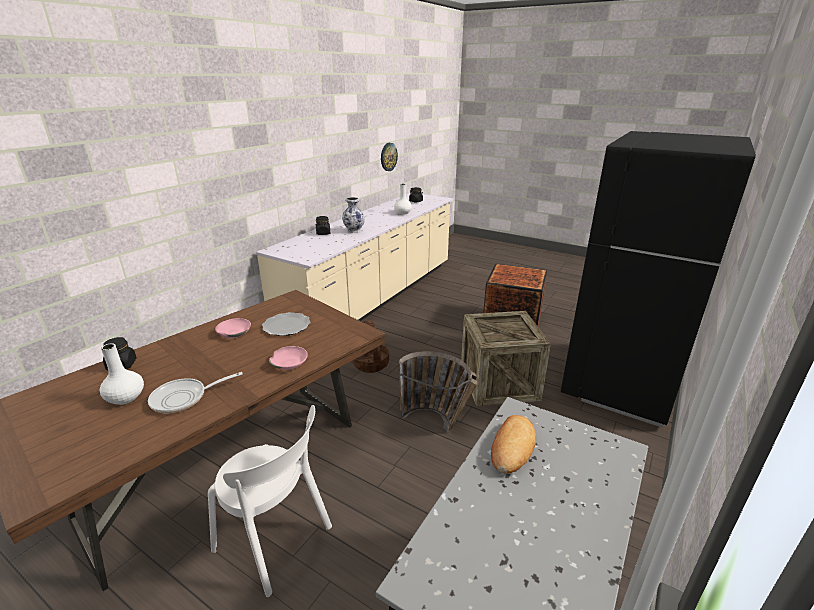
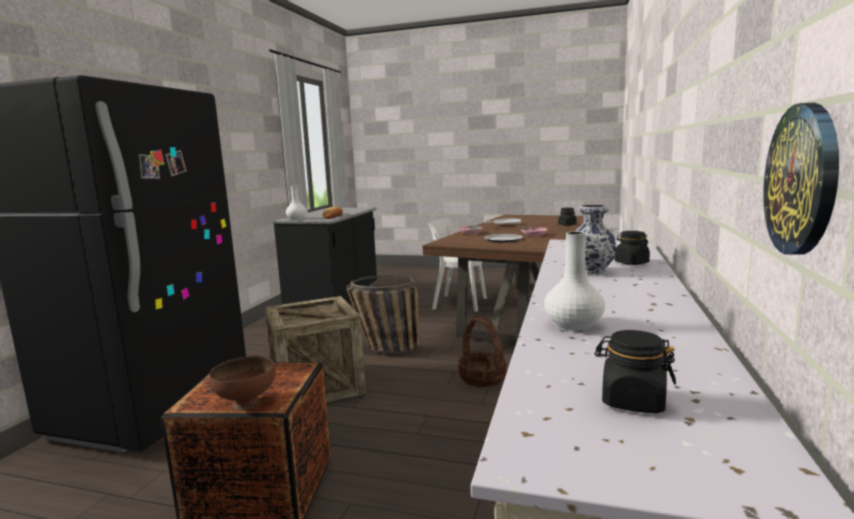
camera: 165 degrees right, 15 degrees down
(126, 397) = (534, 222): white vase -> white vase (297, 219)
(513, 268) = (247, 403): none -> brown bowl

